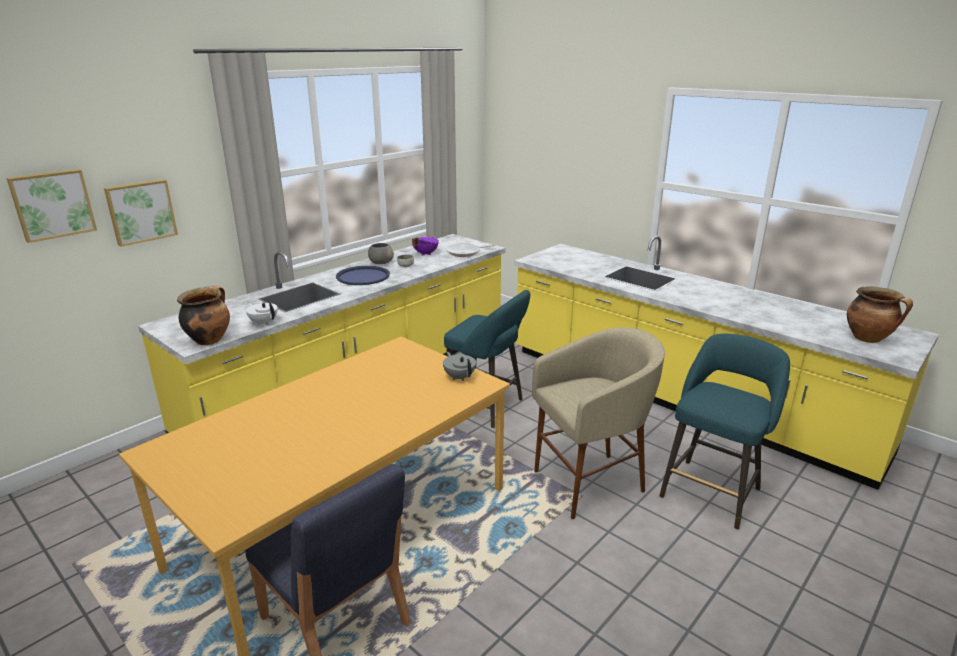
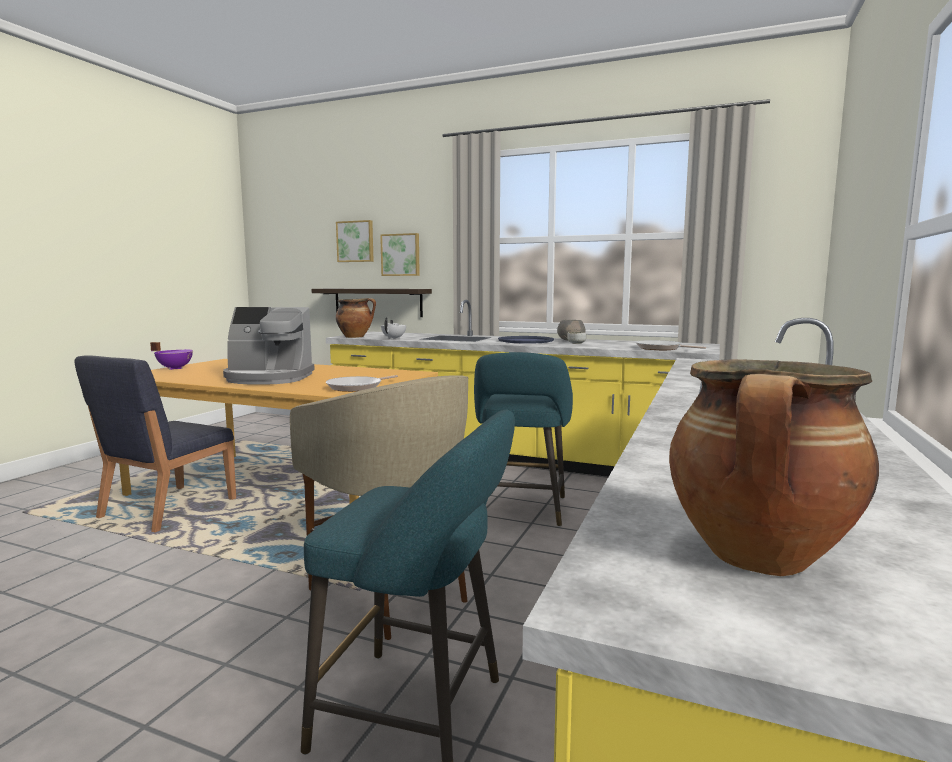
camera: 70 degrees right, 15 degrees down
(115, 283) = (378, 302): none -> shelf
(364, 419) = (268, 378): none -> coffee machine
(425, 253) = (626, 344): purple cooking pot -> purple cooking pot (175, 368)
(459, 377) = (357, 387): grey teapot -> frying pan

